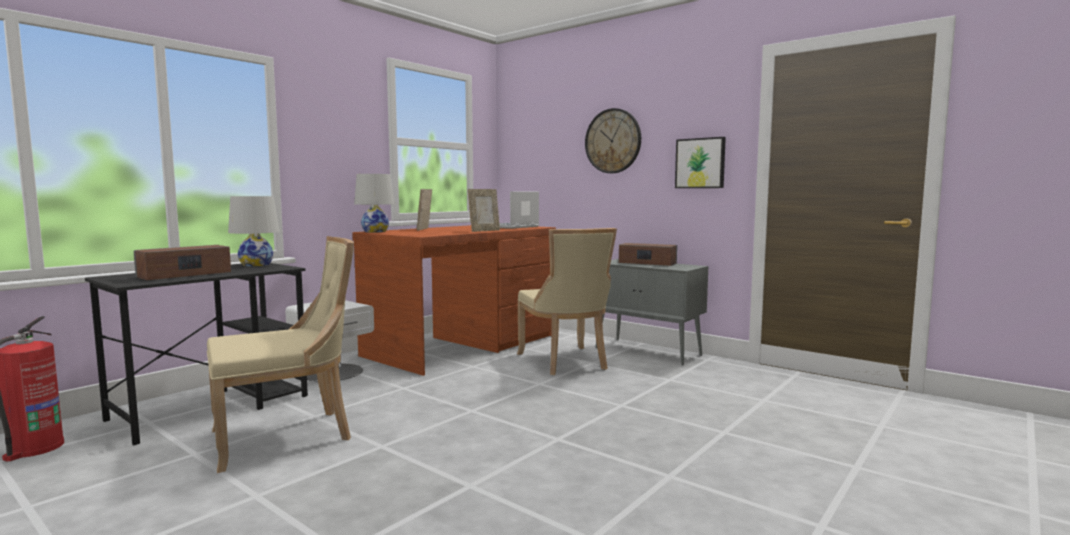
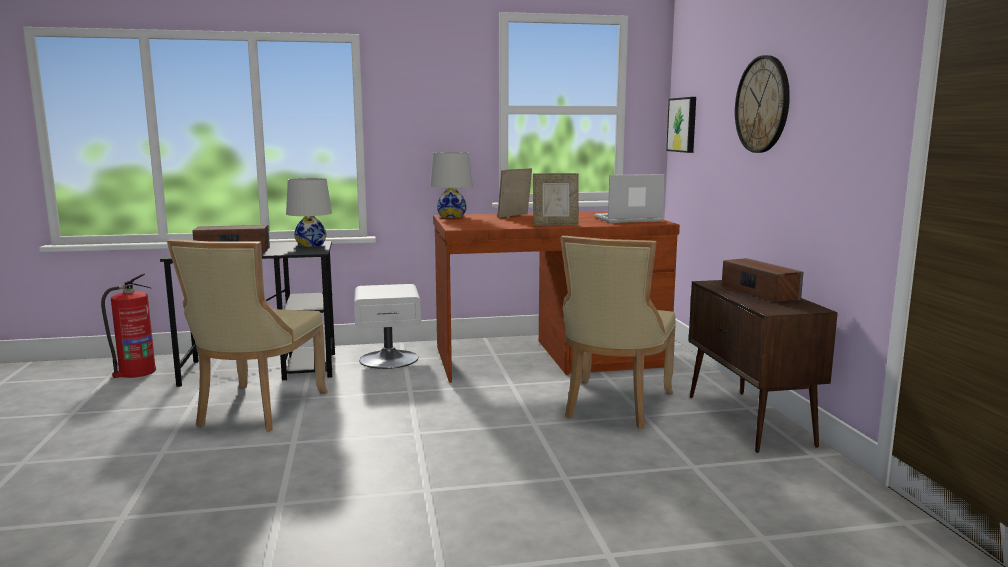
camera: 40 degrees right, 5 degrees up
(287, 436) = (257, 410): beige chair -> beige chair turned 90 degrees clockwise
(648, 351) = (749, 421): grey cabinet -> brown cabinet
(700, 163) = (846, 146): picture -> picture (683, 125)

